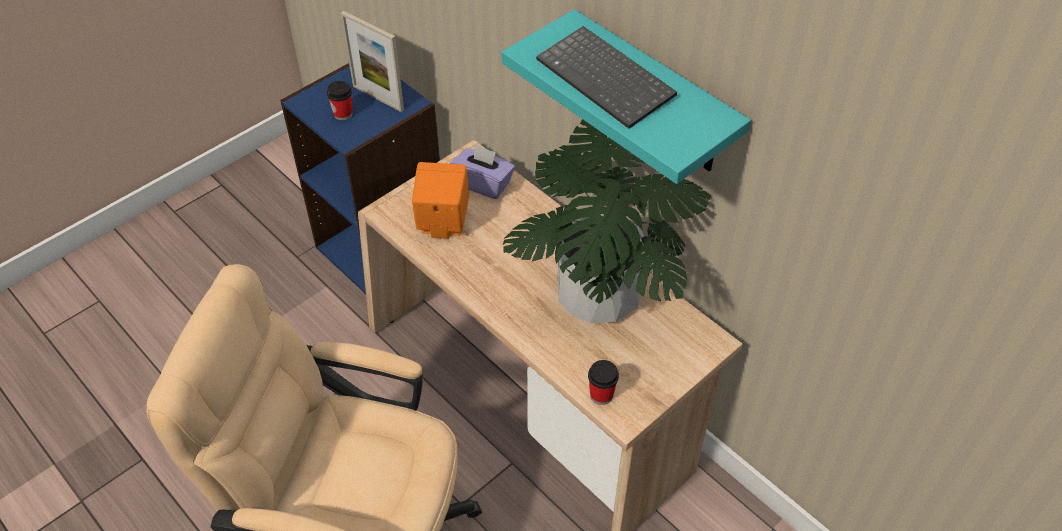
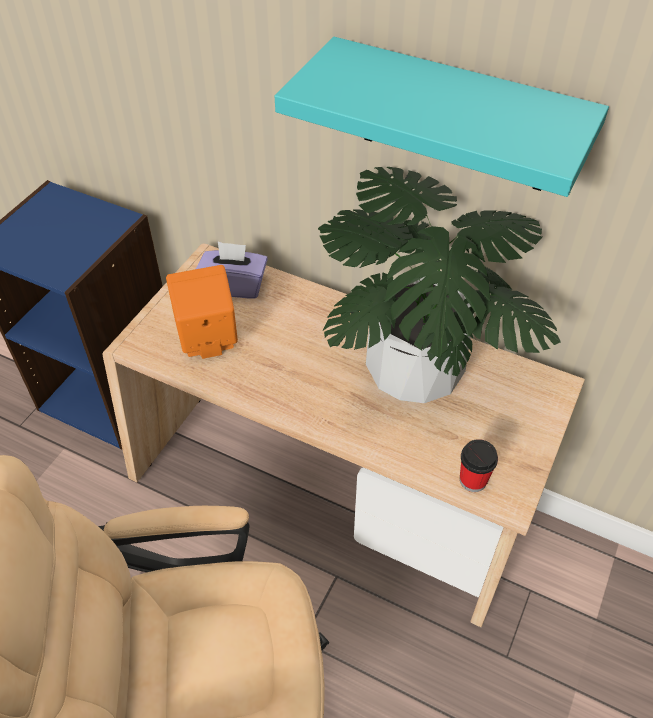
camera: 20 degrees left, 0 degrees up
(343, 114) = (45, 249): cup -> none
(378, 98) = (79, 223): picture frame -> none
(608, 79) = (421, 98): keyboard -> none

